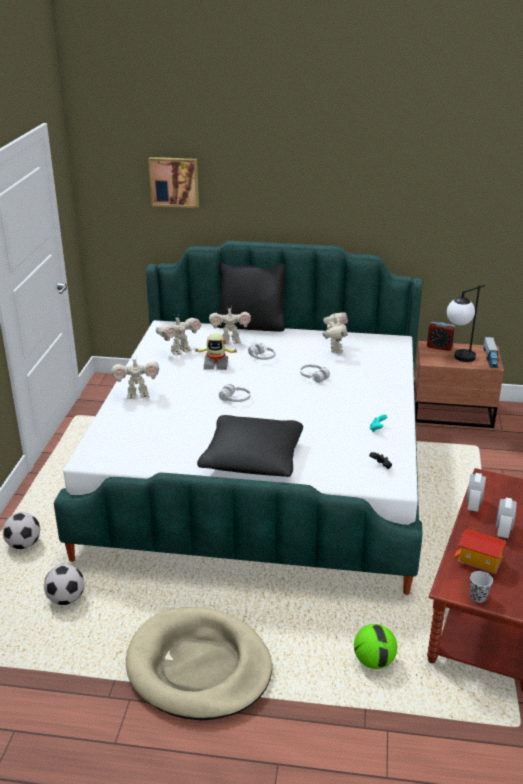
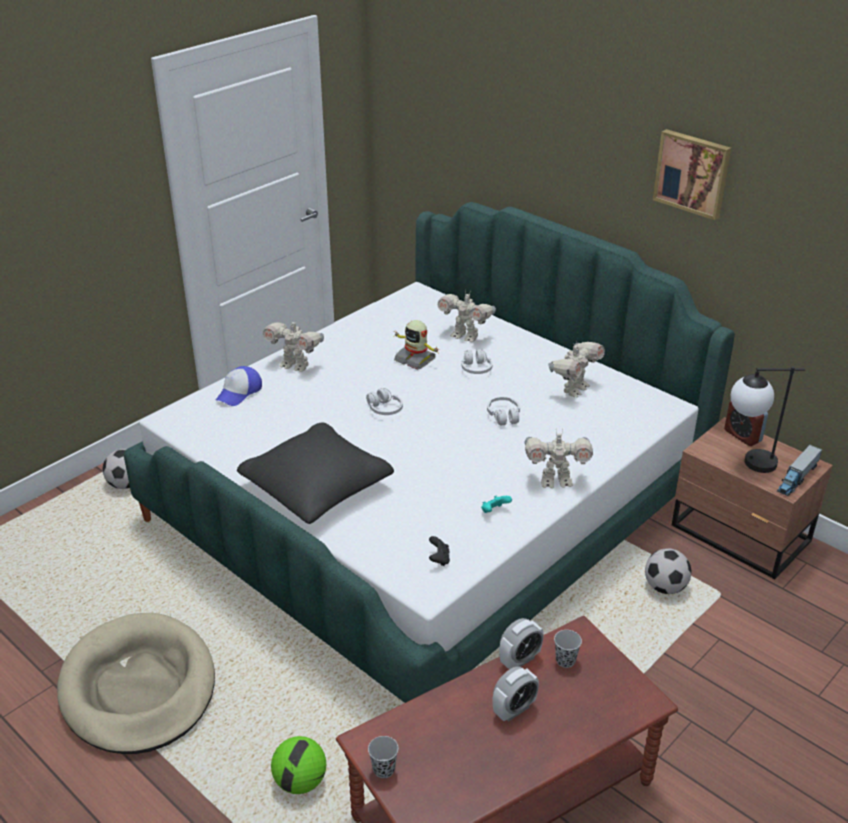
camera: 35 degrees right, 5 degrees up
(66, 599) = (105, 557): football -> football (665, 587)
(118, 424) = (239, 392): none -> cap
(174, 181) = (464, 115): picture -> picture (693, 173)
(180, 351) = (397, 329): toy robot -> toy robot (555, 481)
(251, 325) = (514, 323): black pillow -> none
(478, 562) = (436, 731): toy house -> none
(495, 494) = (565, 660): none -> black cup

